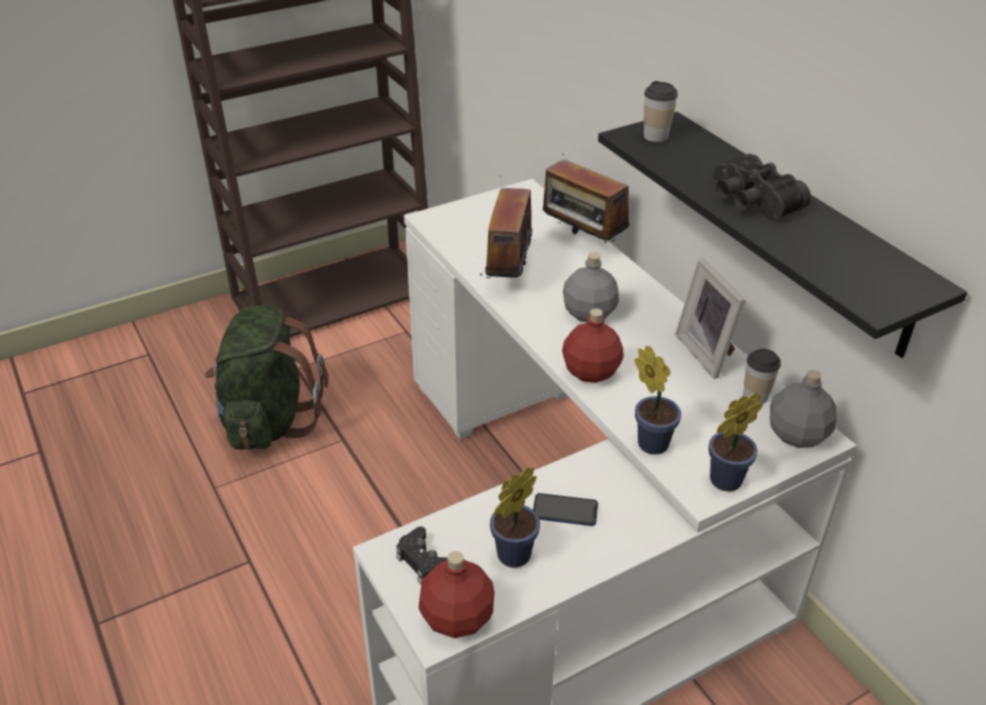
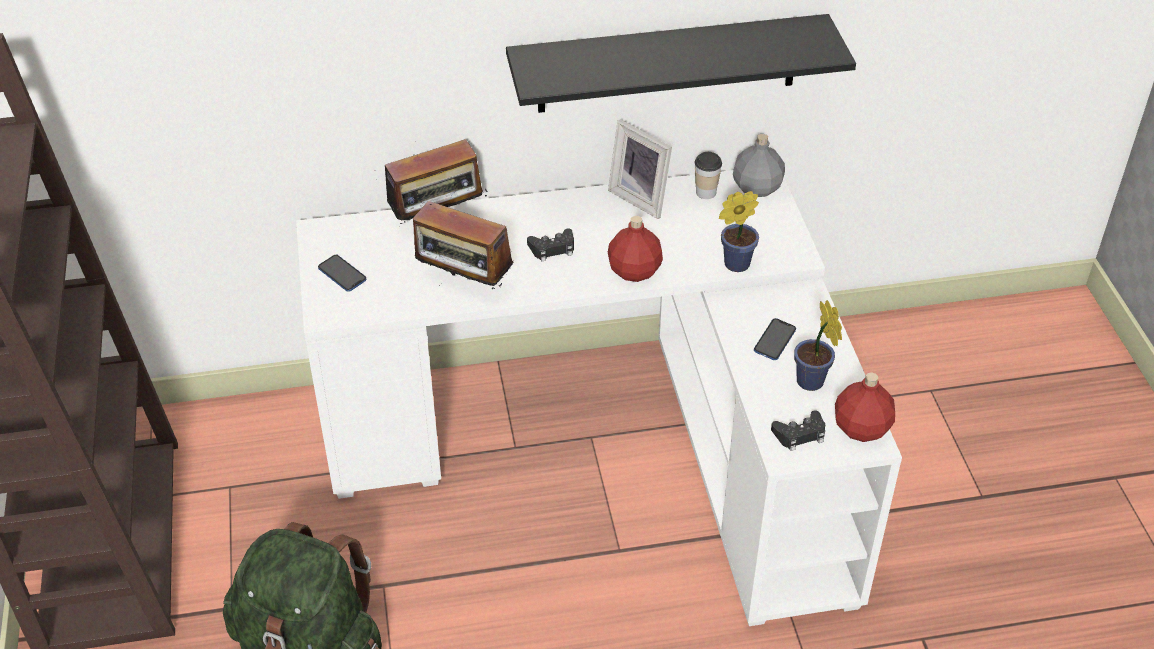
camera: 70 degrees left, 5 degrees up
(481, 214) = (342, 274): none -> phone
(588, 313) = (552, 249): grey bottle -> black game controller
(655, 136) = (546, 70): cup -> none
(708, 352) = (642, 198): picture frame -> picture frame turned 45 degrees clockwise
(722, 482) = (790, 242): potted plant -> none
(751, 201) = (676, 58): black binoculars -> none

